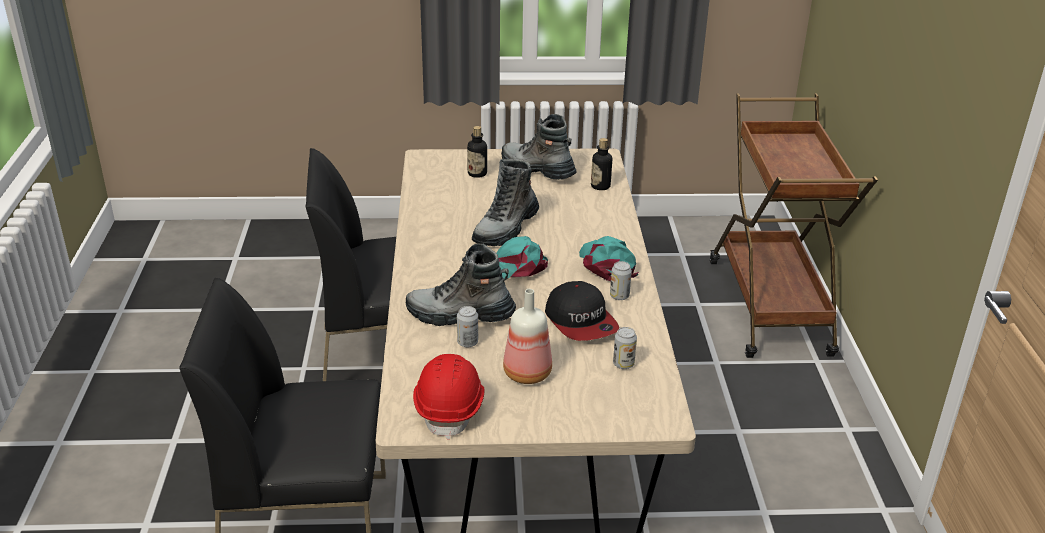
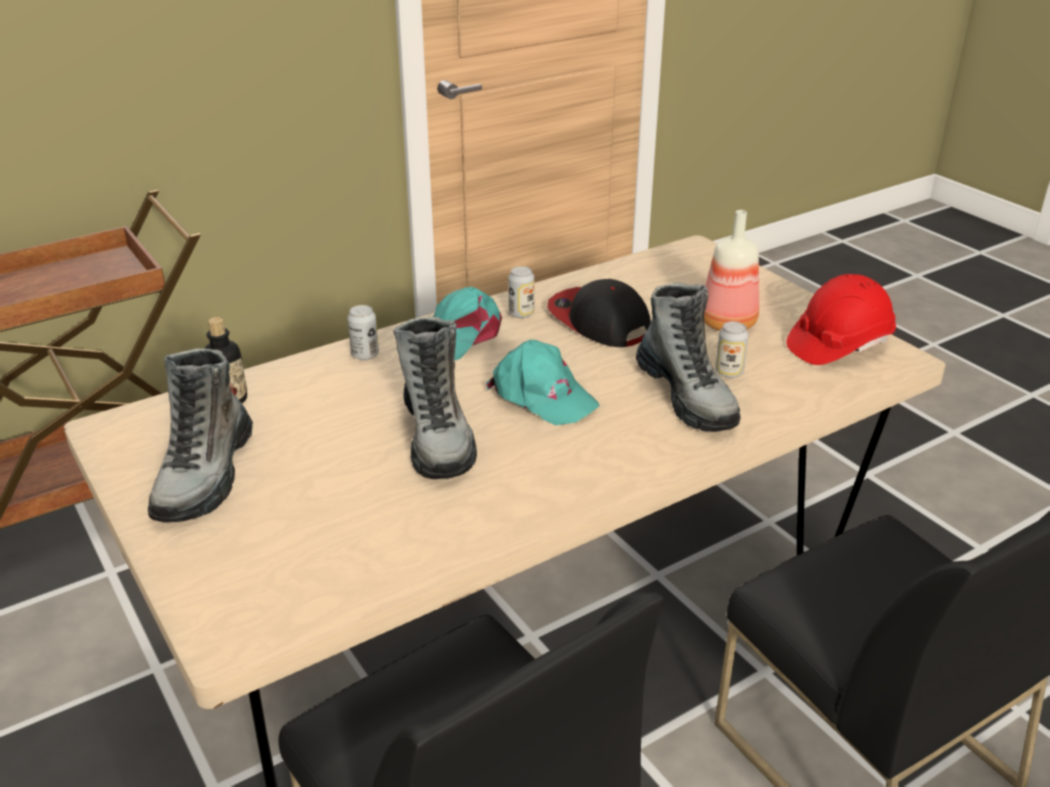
camera: 120 degrees left, 0 degrees up
(477, 173) = (262, 536): bottle -> none
(506, 228) = (437, 437): boot -> boot turned 75 degrees clockwise
(581, 321) = (598, 321): cap -> cap turned 75 degrees counterclockwise
(623, 364) = (642, 283): can -> can (365, 355)

